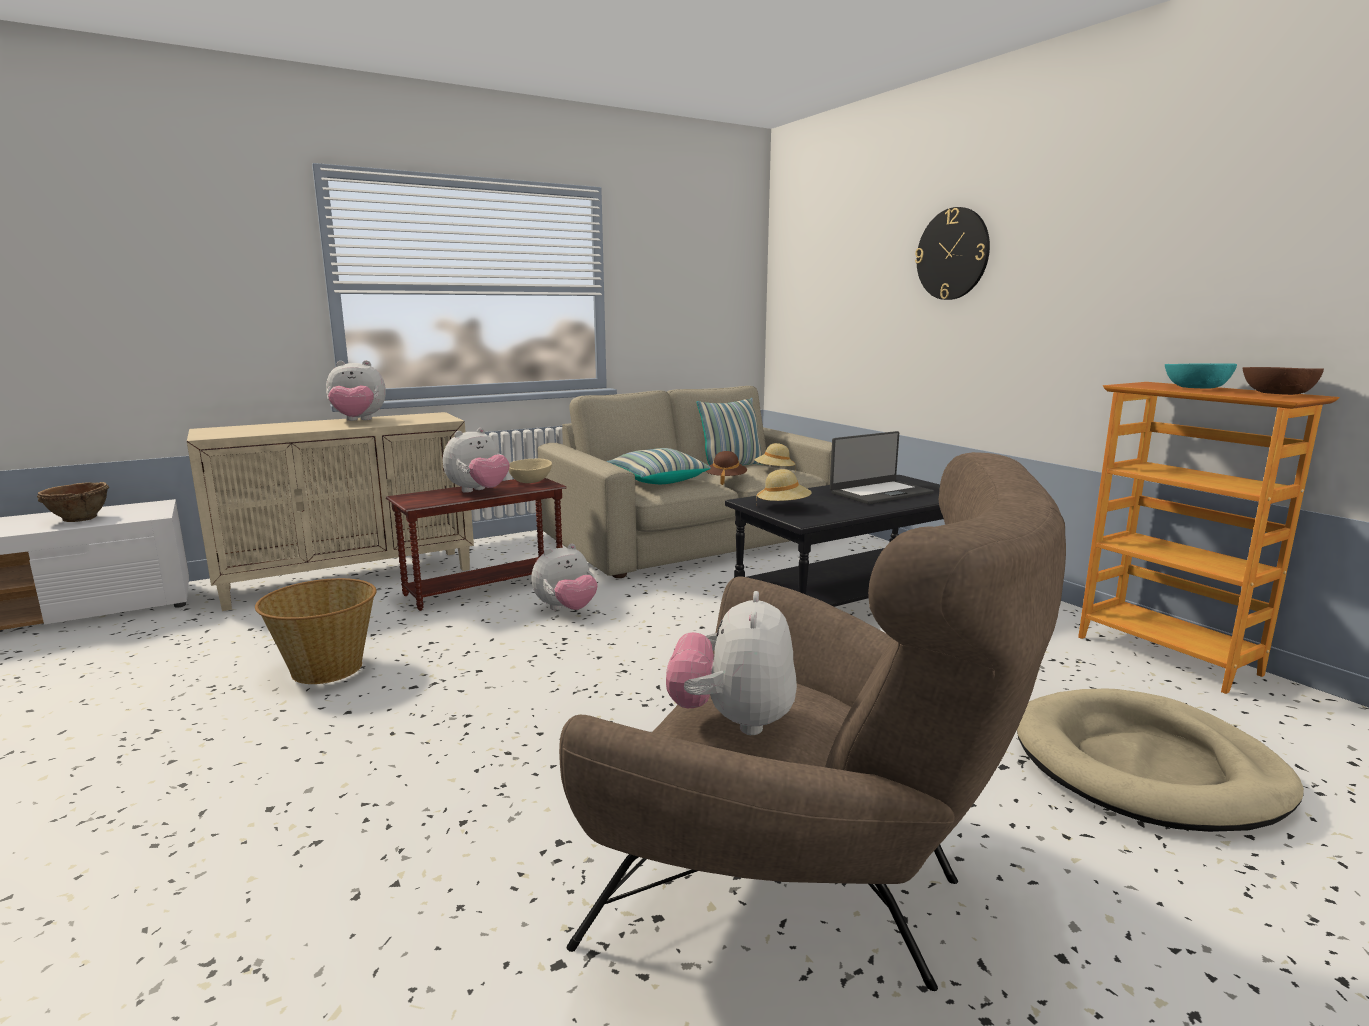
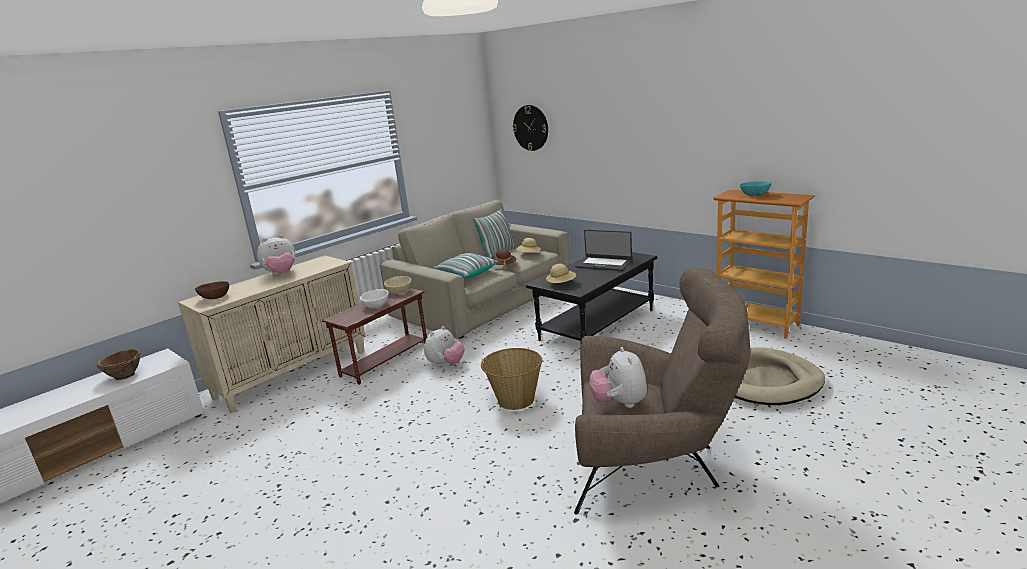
camera: 15 degrees left, 5 degrees up
(326, 668) = (339, 430): basket -> basket (515, 399)
(478, 491) = (376, 305): plush toy -> white bowl
(880, 493) = (604, 264): laptop -> laptop turned 75 degrees clockwise
(952, 254) = (615, 119): wall clock -> wall clock (531, 128)
(1278, 394) = (791, 196): brown bowl -> brown bowl (215, 297)

